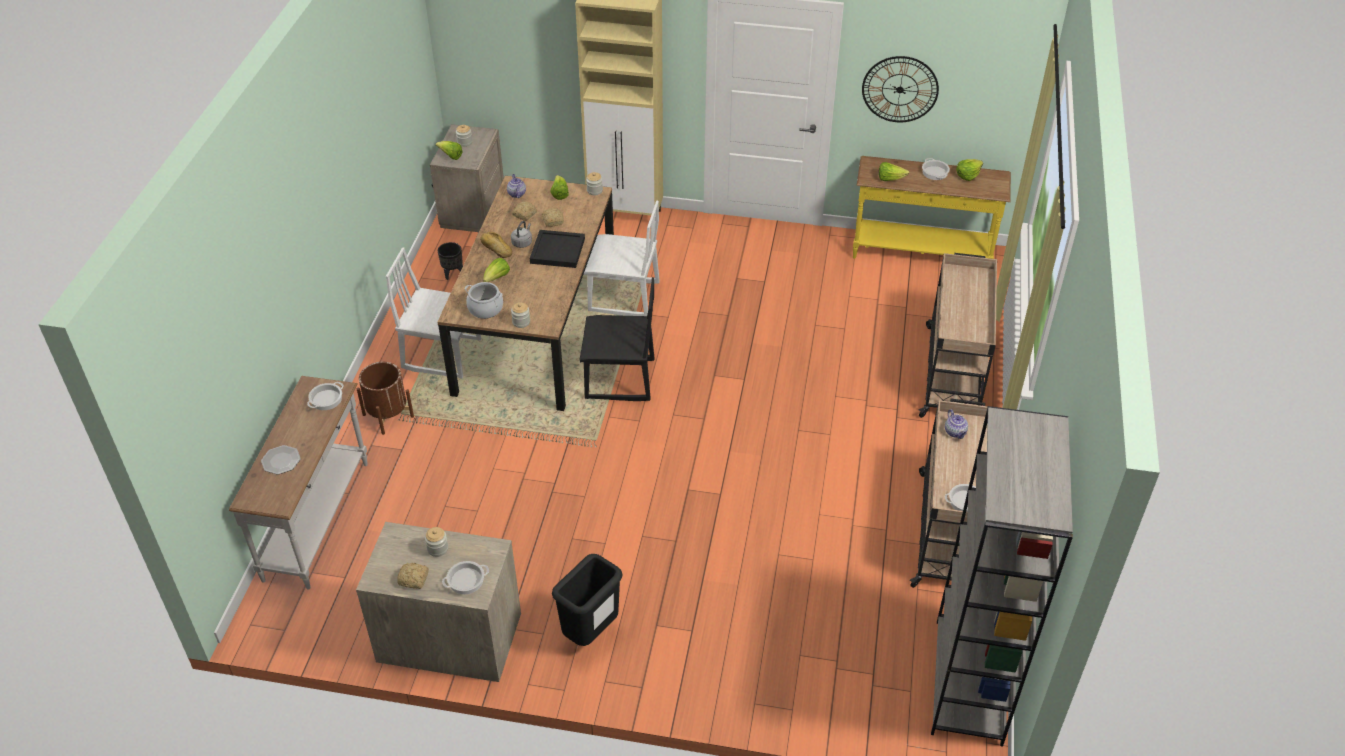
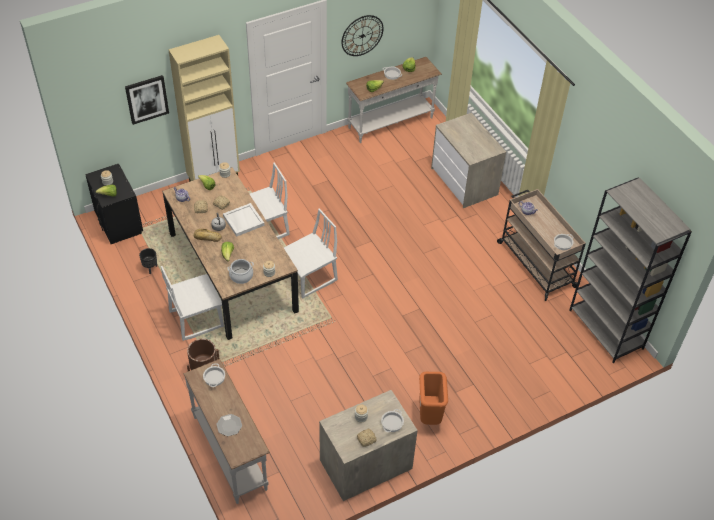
camera: 40 degrees left, 5 degrees up
(471, 210) = (118, 223): beige nightstand -> black nightstand
(548, 50) = (147, 99): none -> picture
(557, 250) = (243, 220): black tray -> white tray
(591, 633) = (430, 416): black trash can -> orange trash can
(620, 380) = (309, 277): black chair -> white chair
(921, 254) = (391, 123): yellow console table -> white console table
(952, 372) = (464, 181): beige cart -> dresser

